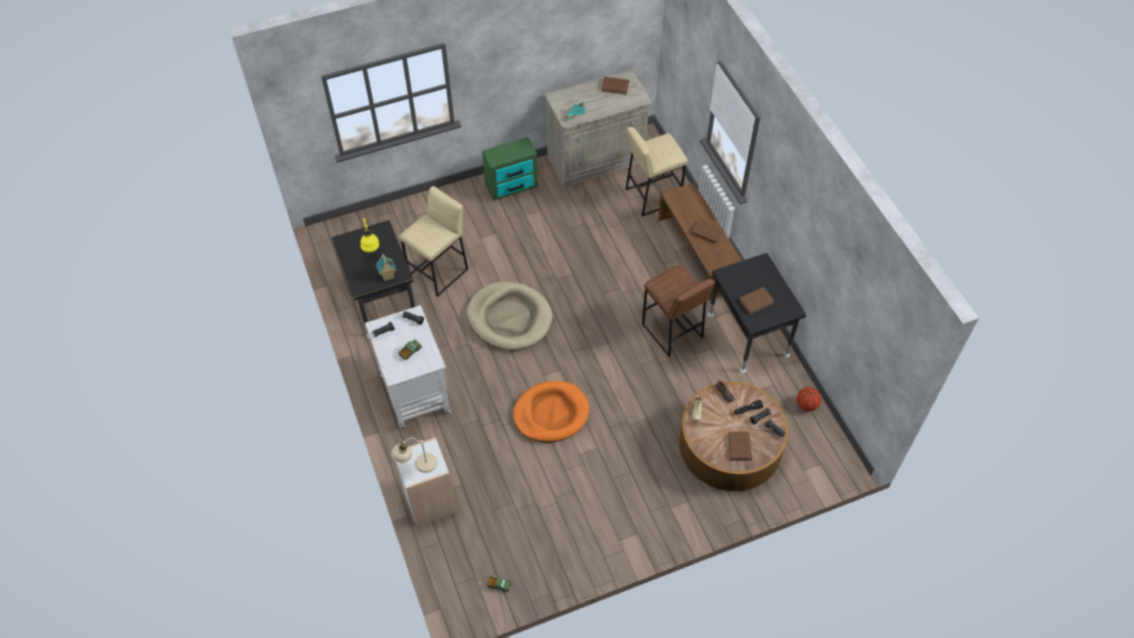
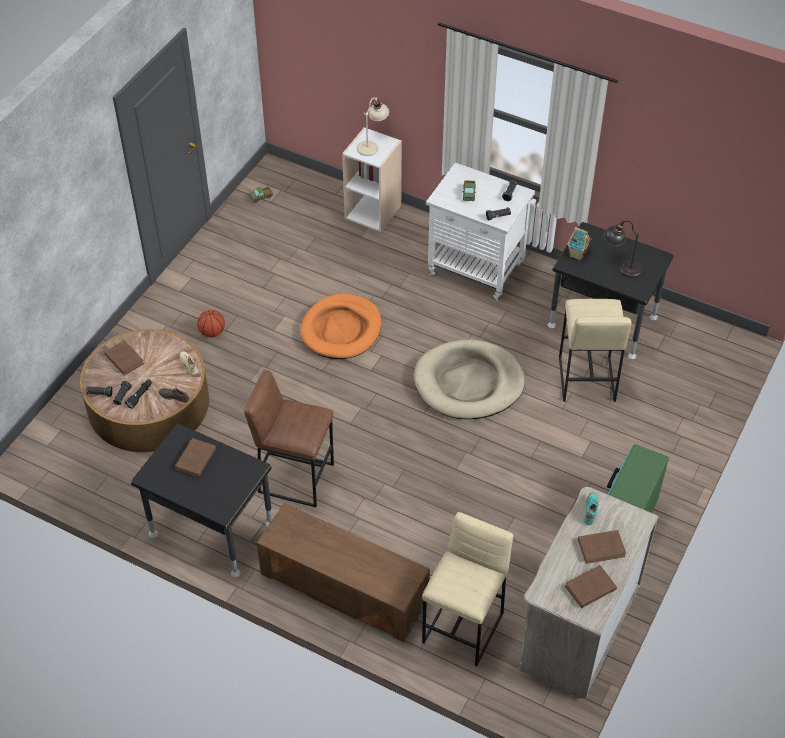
camera: 140 degrees right, 5 degrees down
(371, 251) = (621, 265): yellow table lamp -> grey table lamp
(706, 232) = (331, 552): brown book -> brown book (602, 548)
(806, 405) = (96, 493): basketball -> basketball (212, 332)

